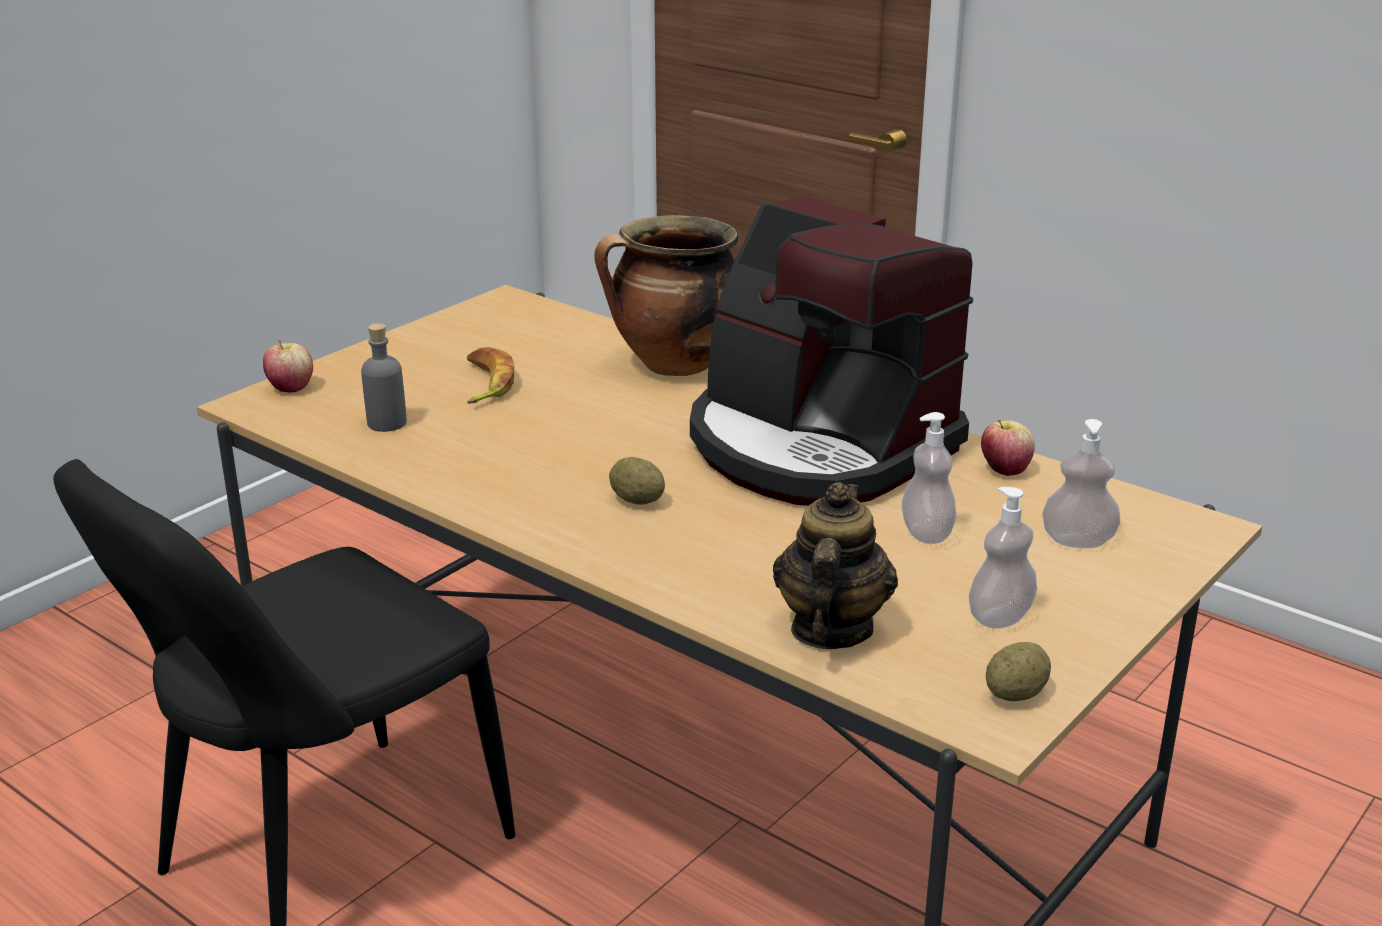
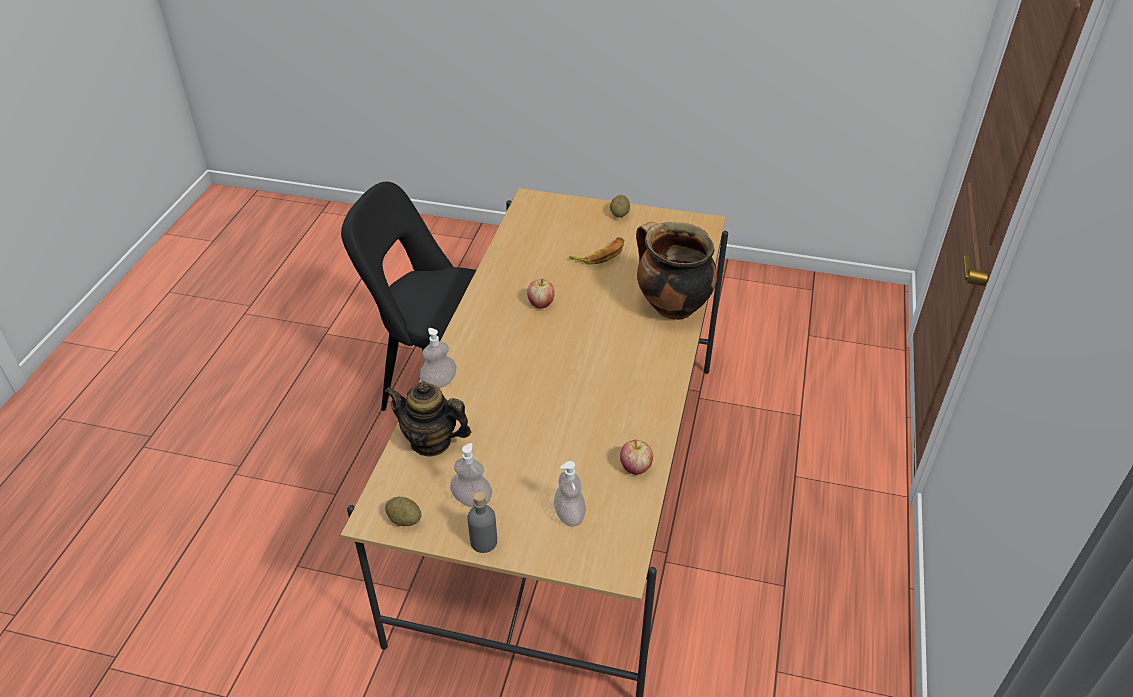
camera: 65 degrees right, 15 degrees up
(291, 388) = (553, 203): apple -> apple (541, 304)
(386, 423) = (539, 242): grey bottle -> grey bottle (483, 542)
(637, 500) = (514, 343): potato -> potato (619, 214)
(817, 446) = (613, 387): coffee machine -> none
(830, 629) = (431, 441): teapot -> teapot turned 150 degrees counterclockwise
(926, 533) = (542, 452): soap dispenser -> soap dispenser (439, 382)

